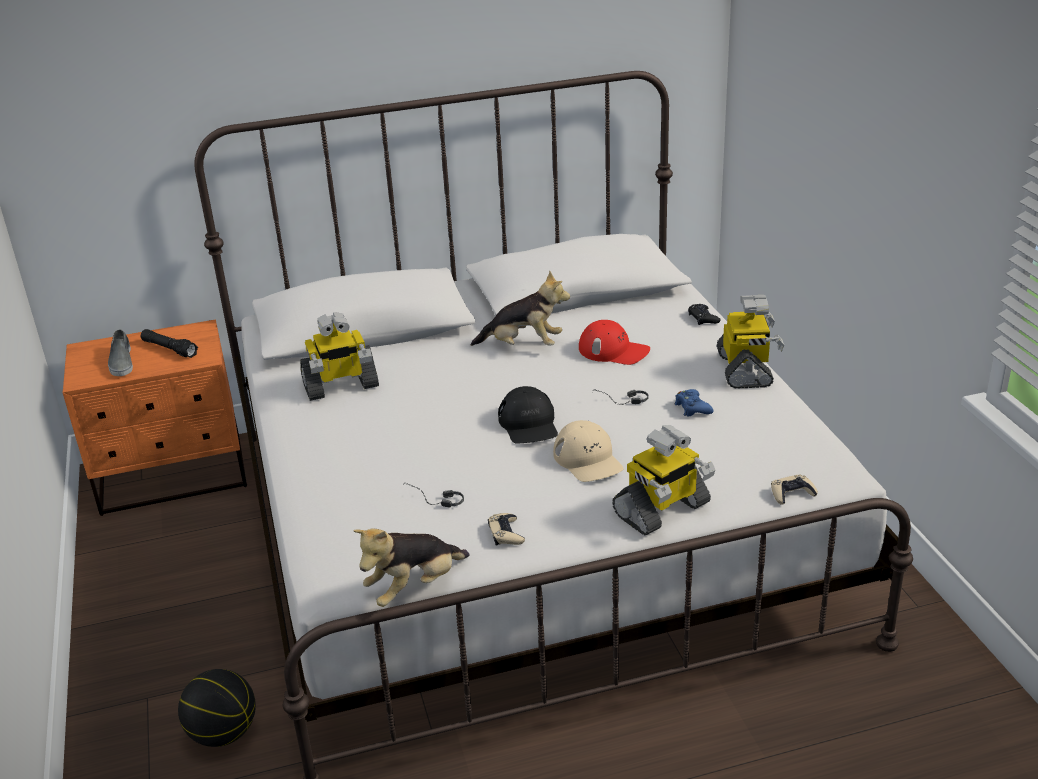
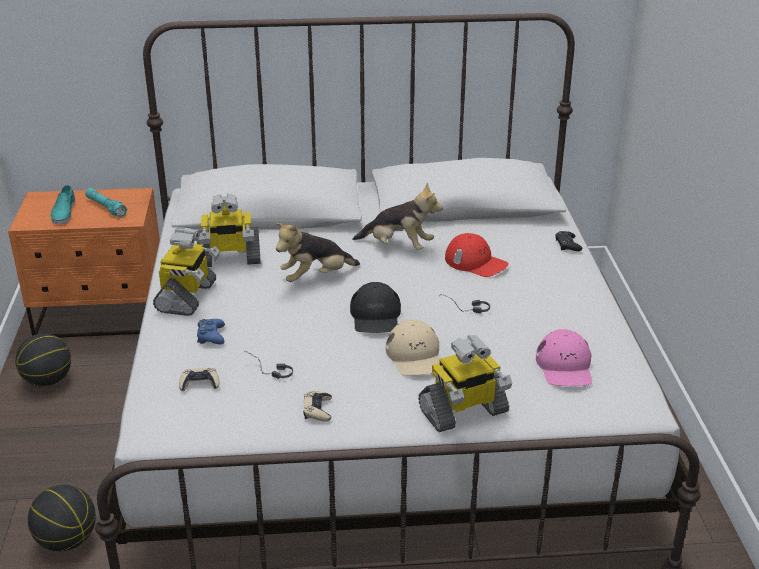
camera: 10 degrees right, 0 degrees up
(121, 362) = (64, 212): grey shoe -> turquoise shoe
(135, 559) = (48, 381): none -> basketball
(169, 349) = (106, 207): black flashlight -> turquoise flashlight
(414, 587) = (221, 444): plush toy -> plush toy (316, 277)
(692, 408) = (526, 324): blue game controller -> blue game controller (211, 336)
(745, 370) = (588, 297): toy robot -> toy robot (187, 297)
(749, 446) = (565, 366): none -> pink cap
(792, 493) = (588, 416): beige game controller -> beige game controller (199, 383)

